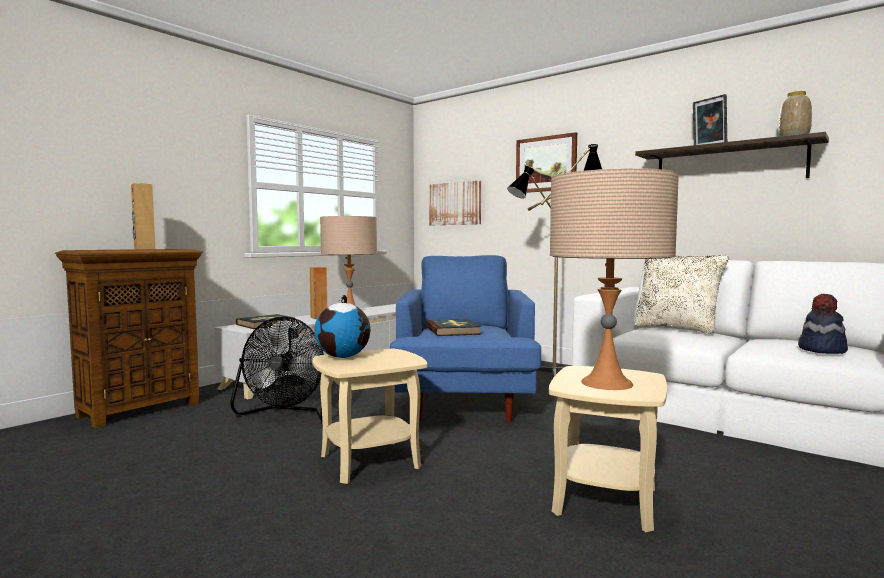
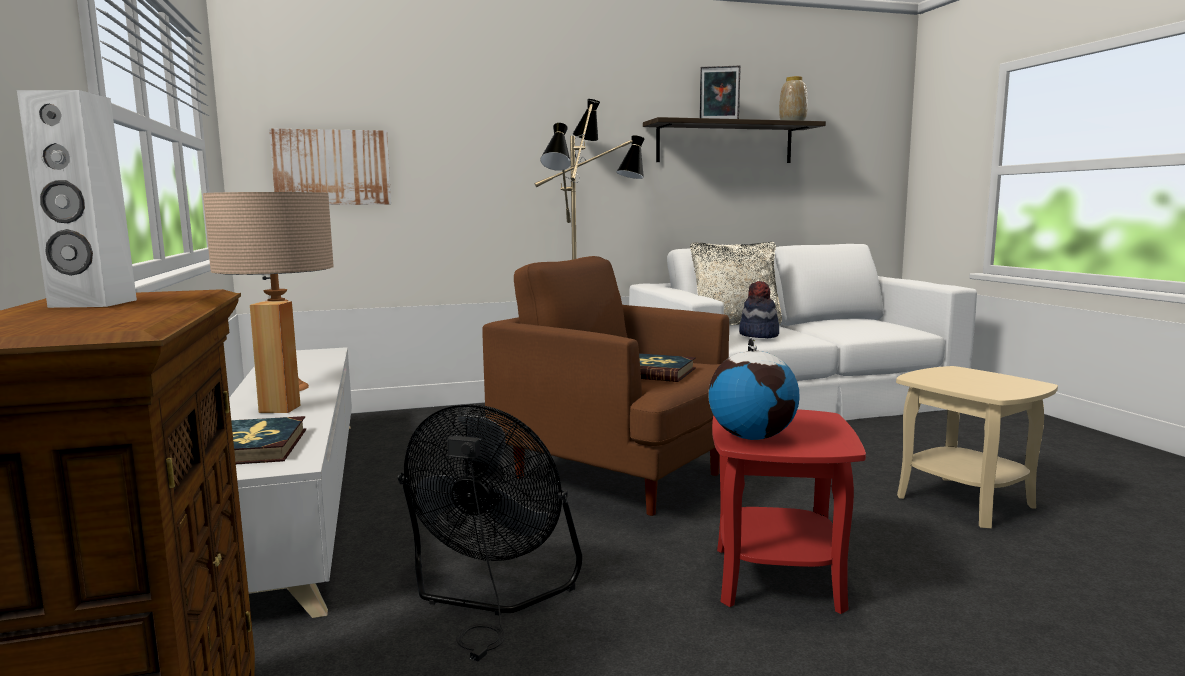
camera: 55 degrees left, 5 degrees up
(144, 249) = (93, 304): brown speaker -> white speaker
(285, 414) = (483, 596): black fan -> black fan turned 120 degrees counterclockwise
(370, 461) = (778, 578): beige side table -> red side table
(464, 405) = (624, 477): blue armchair -> brown armchair
(546, 164) = (505, 117): picture -> none
(606, 383) = (984, 383): beige table lamp -> none
(821, 350) = (877, 324): hat -> hat (758, 335)

